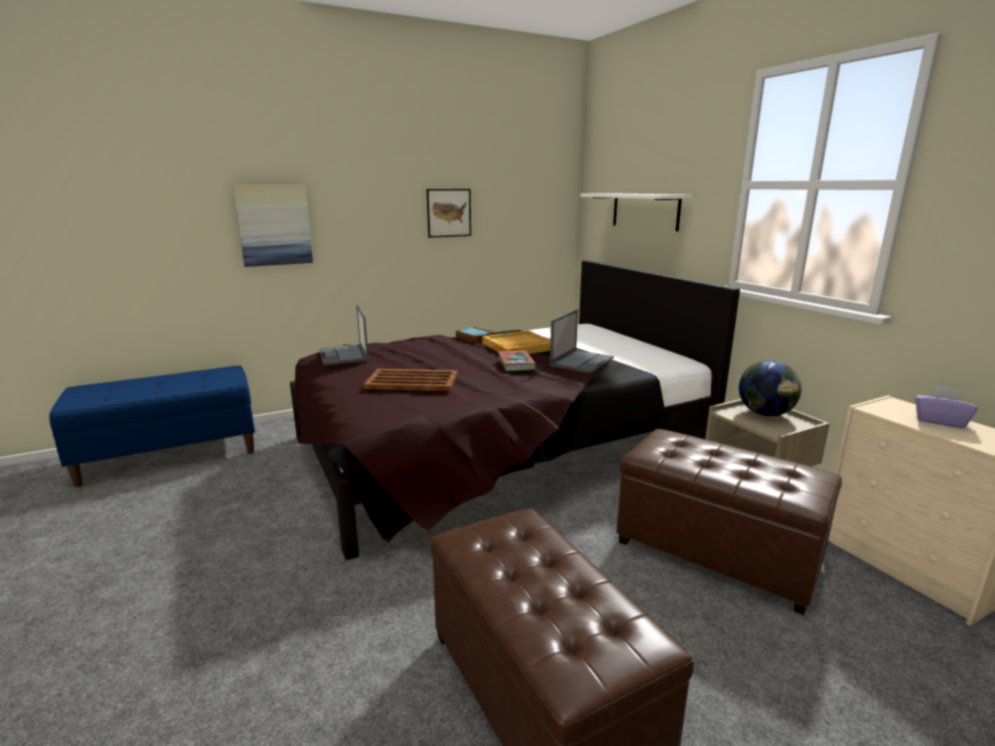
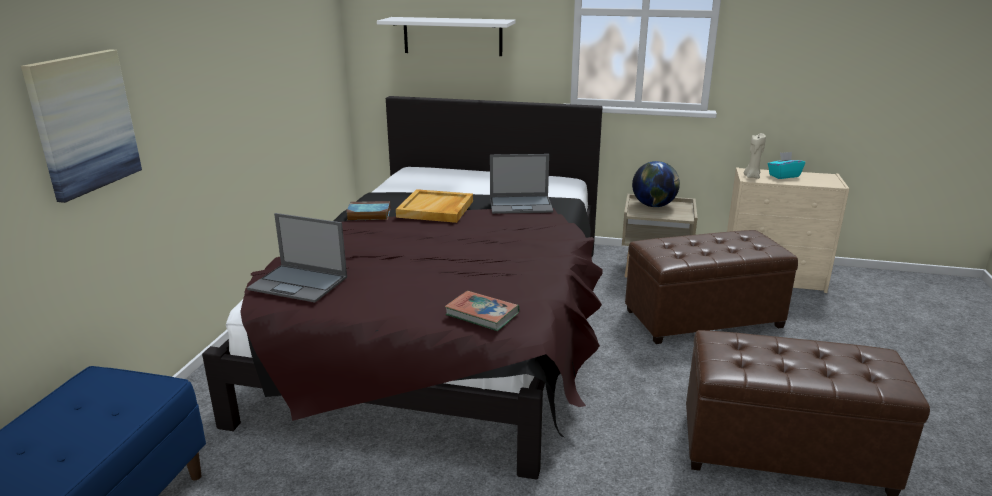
camera: 50 degrees left, 5 degrees up
(411, 381) = (453, 277): brown tray -> none
(449, 213) = (252, 61): picture -> none
(516, 364) = (486, 226): book -> book (482, 314)
(582, 361) = (521, 205): laptop -> laptop turned 105 degrees clockwise
(879, 407) = (752, 176): none -> beige candle
(939, 421) = (783, 176): purple tissue box -> turquoise tissue box

